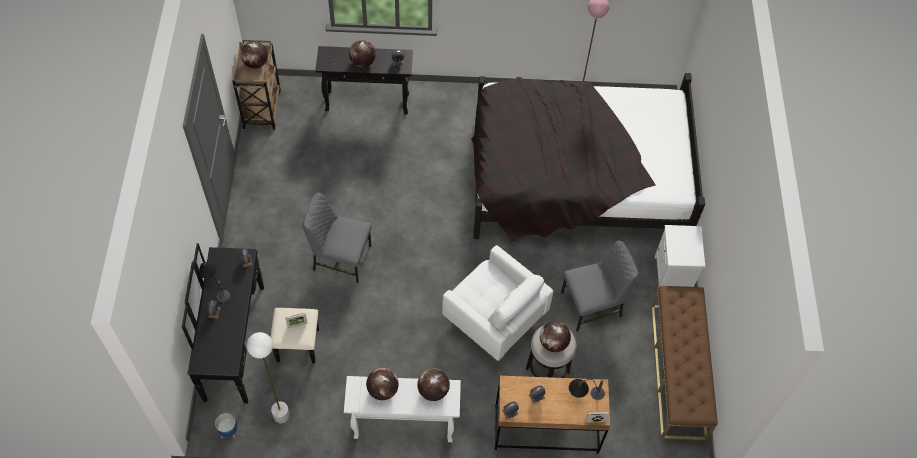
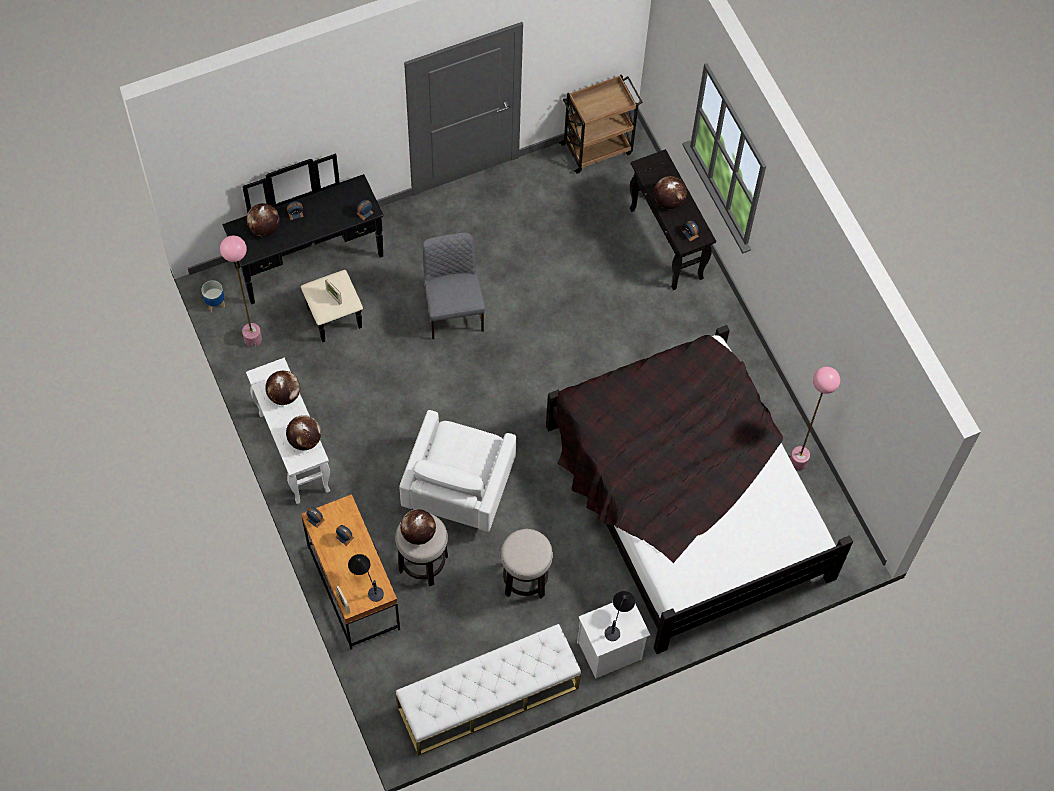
camera: 65 degrees right, 5 degrees up
(215, 287) = (323, 201): table lamp -> table lamp (618, 619)
(256, 63) = (605, 104): globe -> globe (264, 228)
(281, 415) = (253, 339): white floor lamp -> pink floor lamp
(592, 305) = (525, 579): grey chair -> stool
(678, 371) = (488, 698): brown bench -> white bench

